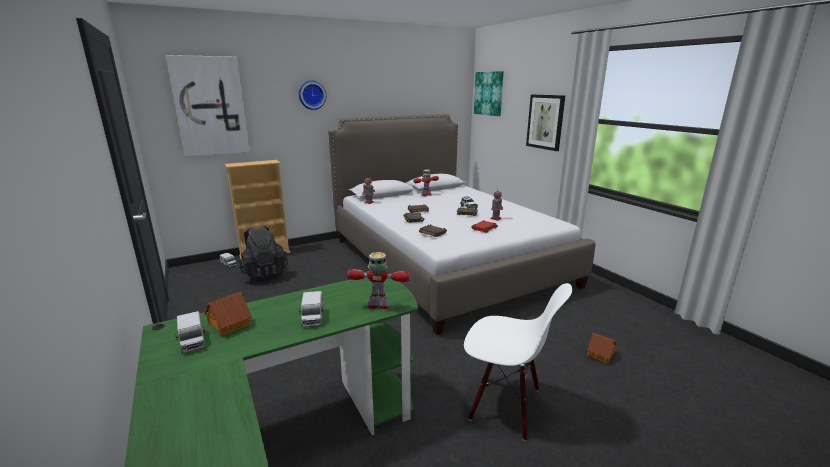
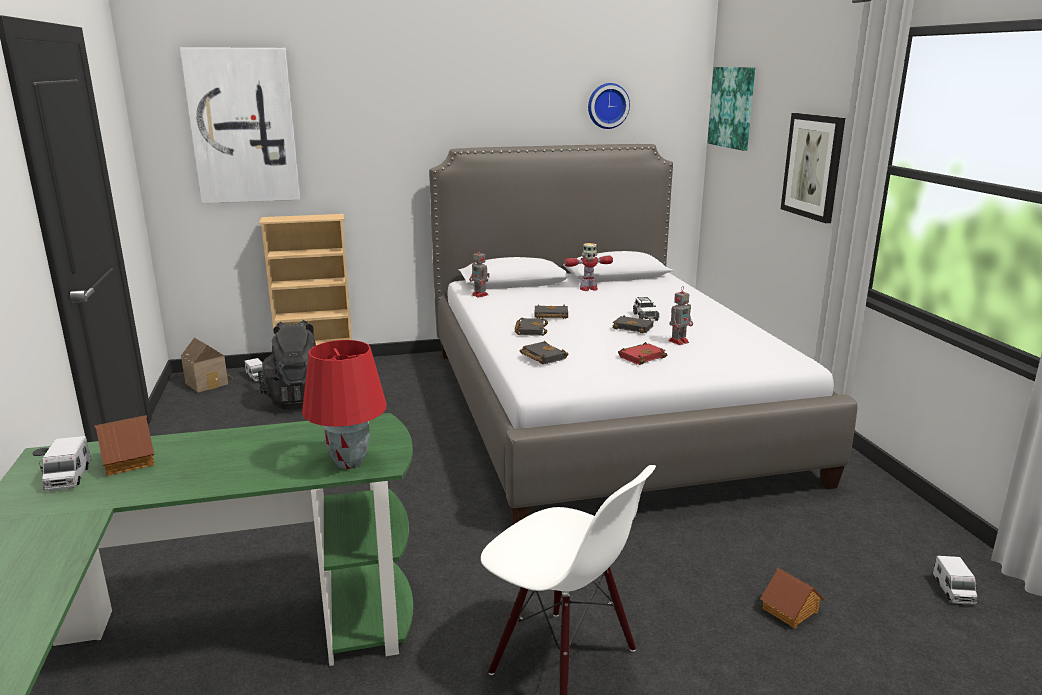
camera: 15 degrees right, 0 degrees up
(198, 271) = (208, 383): none -> toy house
(311, 95) = (406, 108): wall clock -> wall clock (607, 106)
(312, 318) = (241, 467): toy truck -> toy truck (953, 591)
(379, 305) = (348, 463): toy robot -> red table lamp

